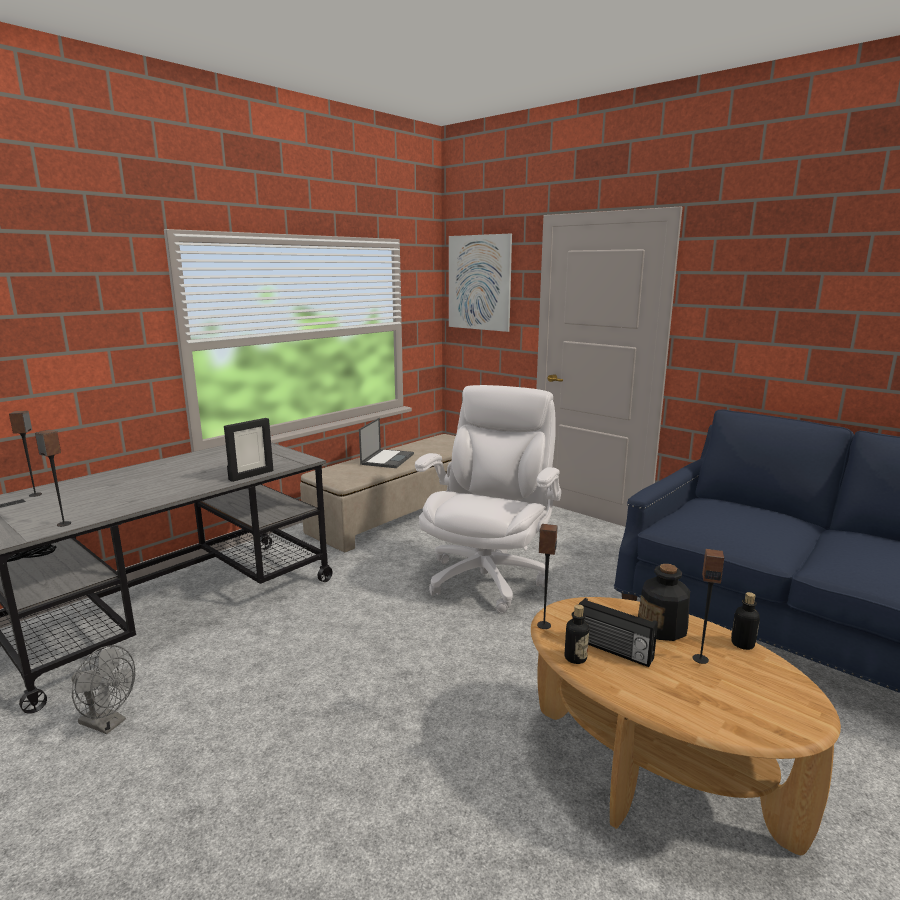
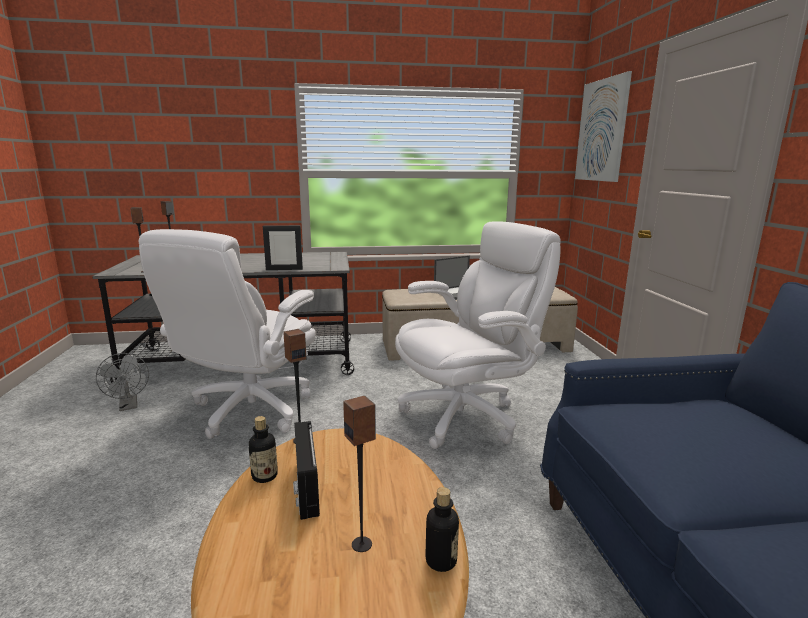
camera: 40 degrees right, 0 degrees up
(282, 660) = (246, 412): none -> white office chair
(662, 628) = (391, 496): bottle -> none

